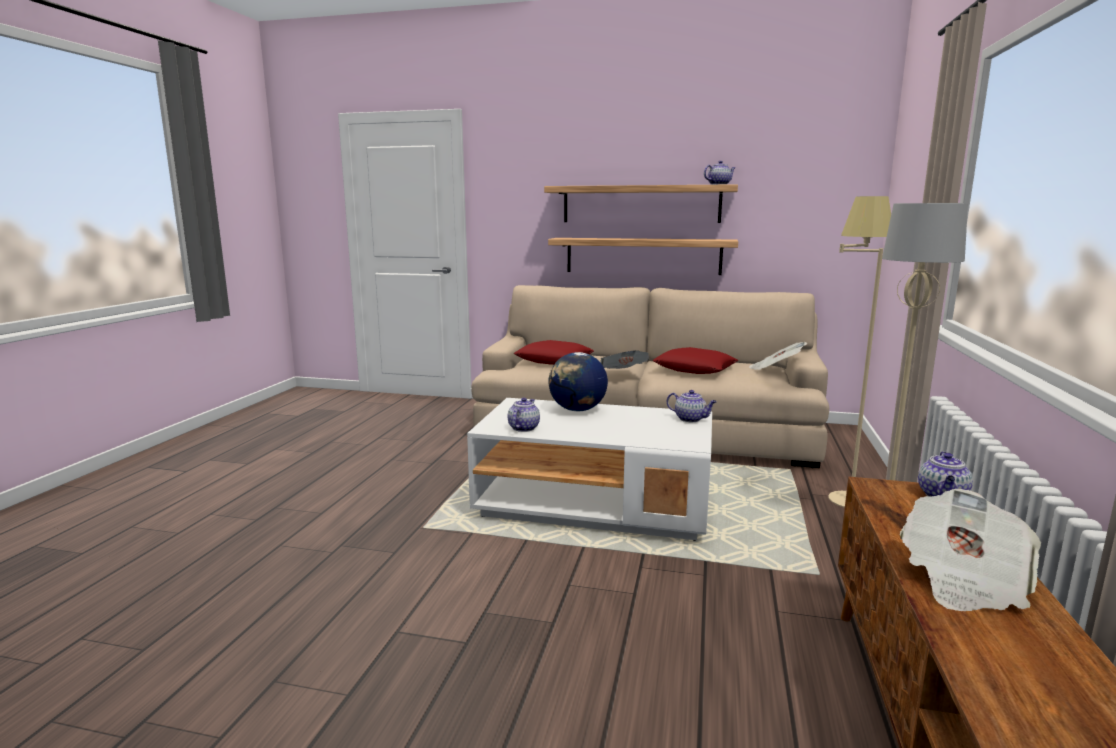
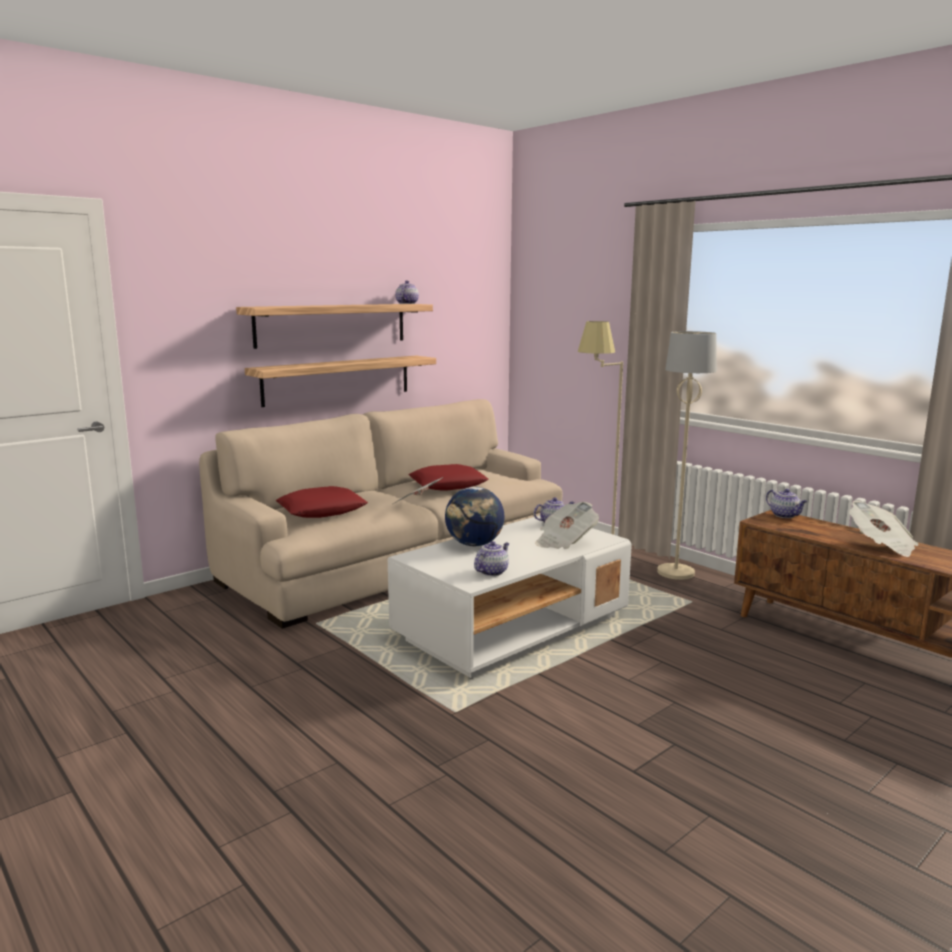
camera: 55 degrees left, 0 degrees up
(523, 428) = (492, 572): teapot -> teapot turned 75 degrees clockwise
(775, 370) = (497, 471): newspaper -> newspaper (564, 542)

